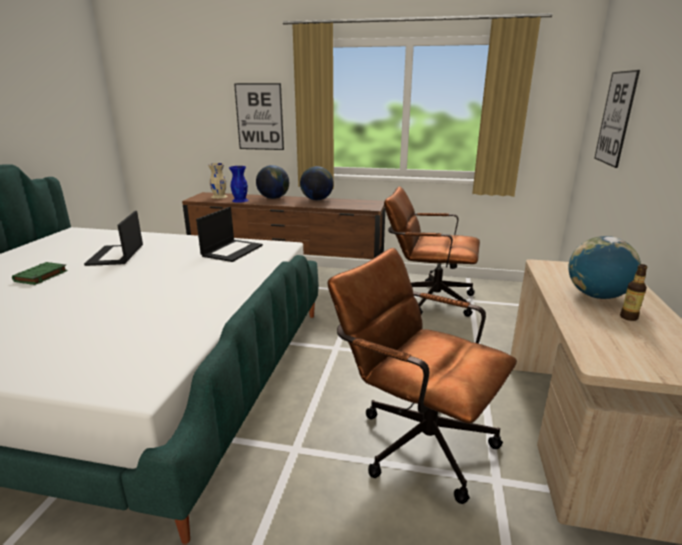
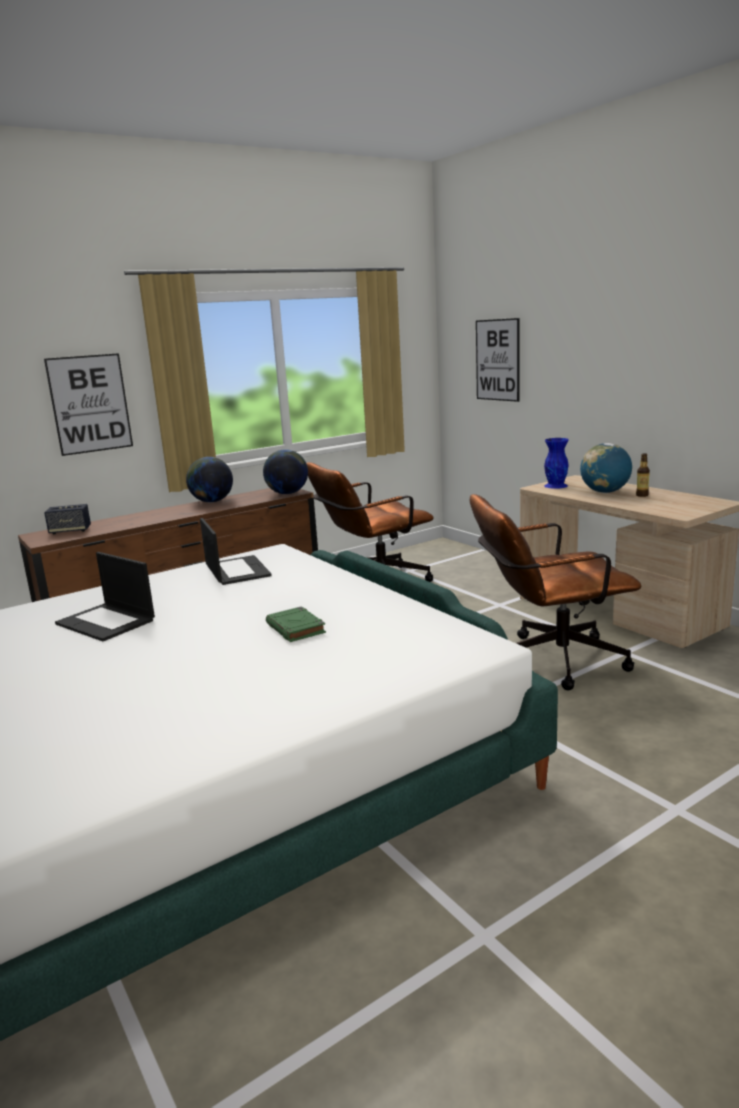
camera: 45 degrees left, 5 degrees down
(41, 276) = (83, 668): green book -> green book (296, 629)
(219, 196) = (70, 531): beige vase -> speaker
(240, 200) = (118, 526): blue vase -> blue vase (556, 485)
(273, 198) = (153, 513): globe -> globe (287, 493)

